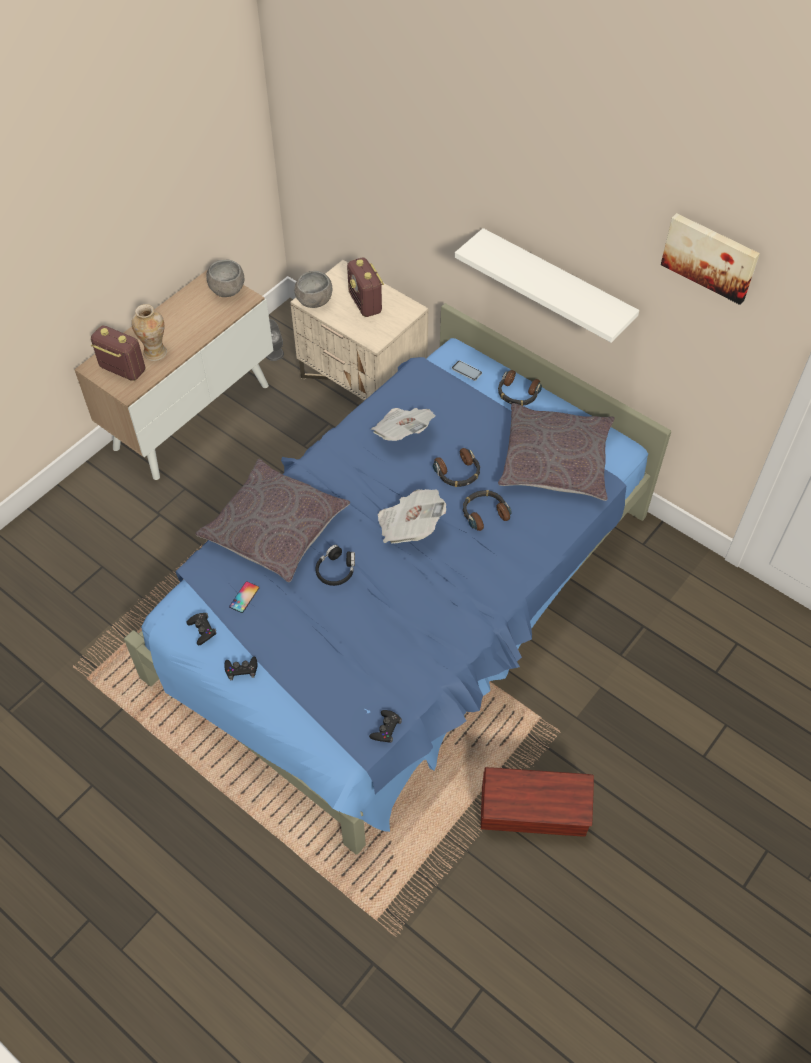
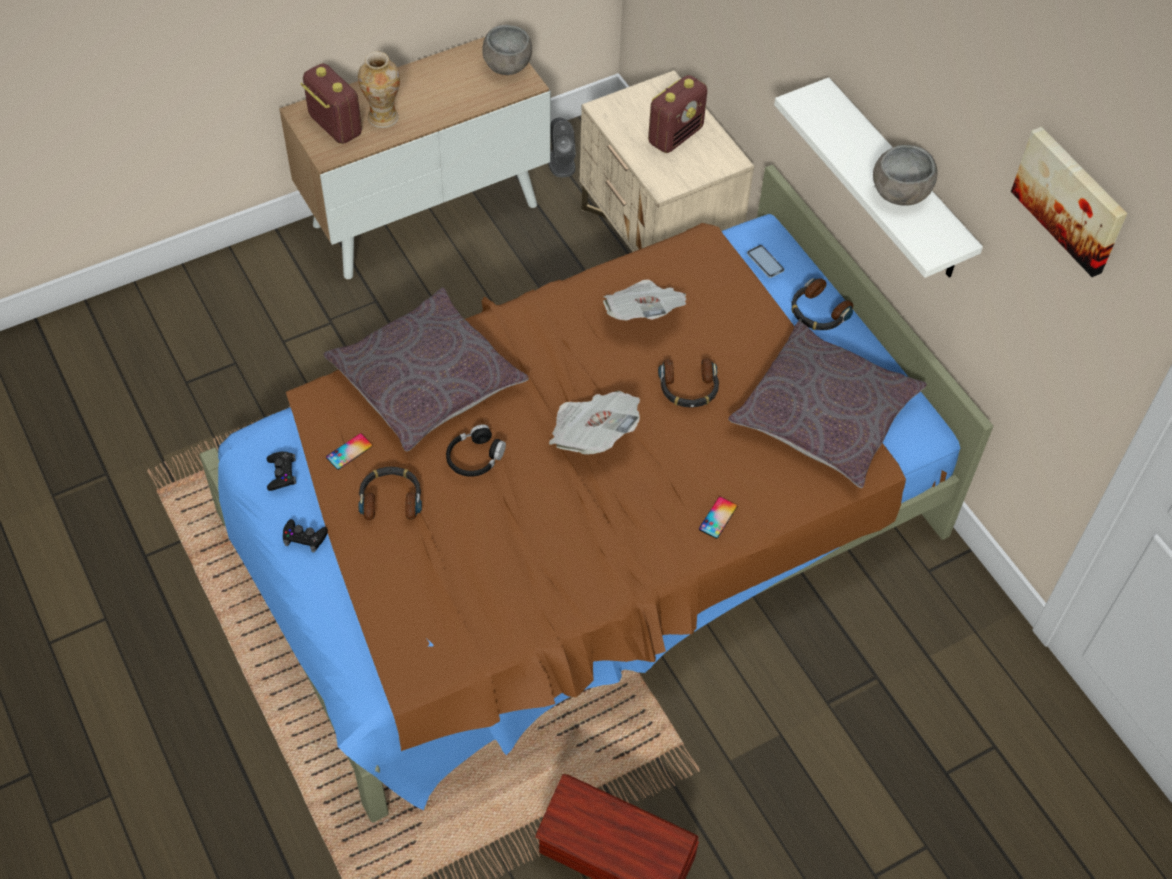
camera: 20 degrees right, 0 degrees up
(315, 301) = (613, 113): grey bowl -> grey bowl (901, 194)
(365, 304) = (675, 135): radio -> radio turned 135 degrees counterclockwise
(386, 728) = (441, 673): black game controller -> none
(402, 597) = (579, 527): blue bed -> brown bed
(484, 512) = (697, 450): headphones -> headphones (391, 498)
(520, 553) = (718, 517): none -> phone

